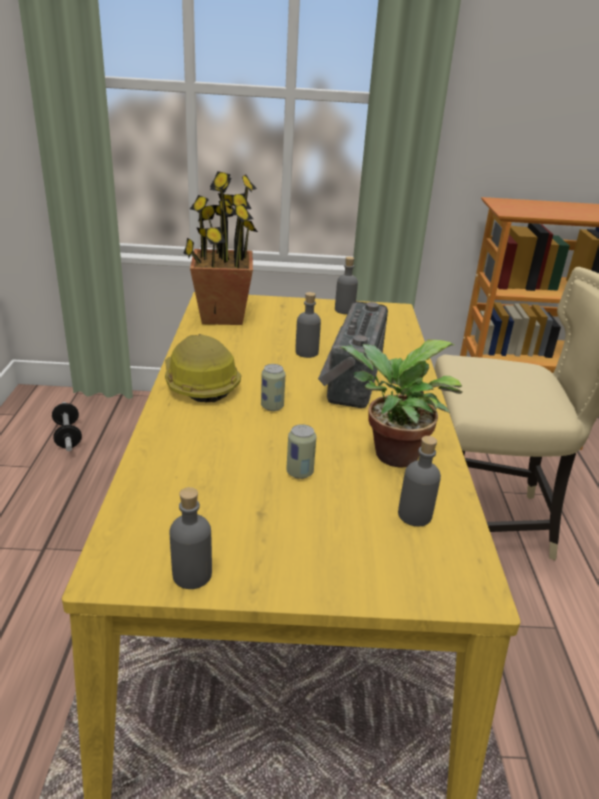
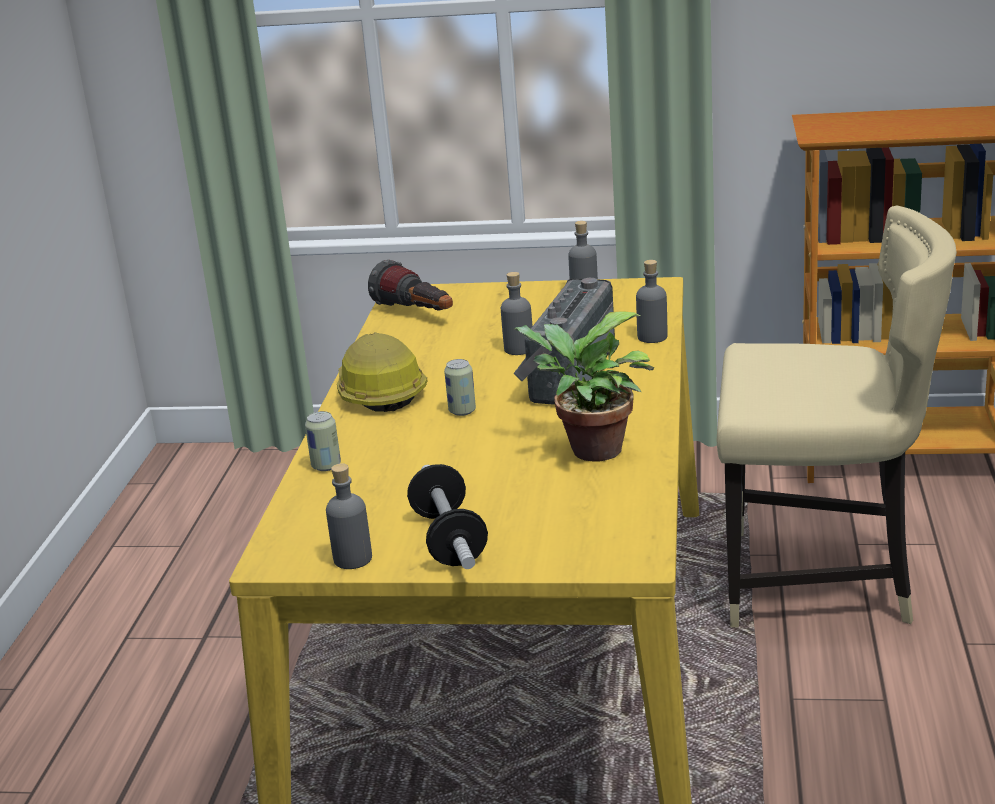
camera: 10 degrees right, 5 degrees down
(68, 436) = (229, 505): dumbbell -> dumbbell (449, 540)
(222, 316) = (417, 314): potted plant -> flashlight
(299, 472) = (480, 472): can -> can (326, 466)
(415, 515) = (597, 503): grey bottle -> grey bottle (652, 337)

